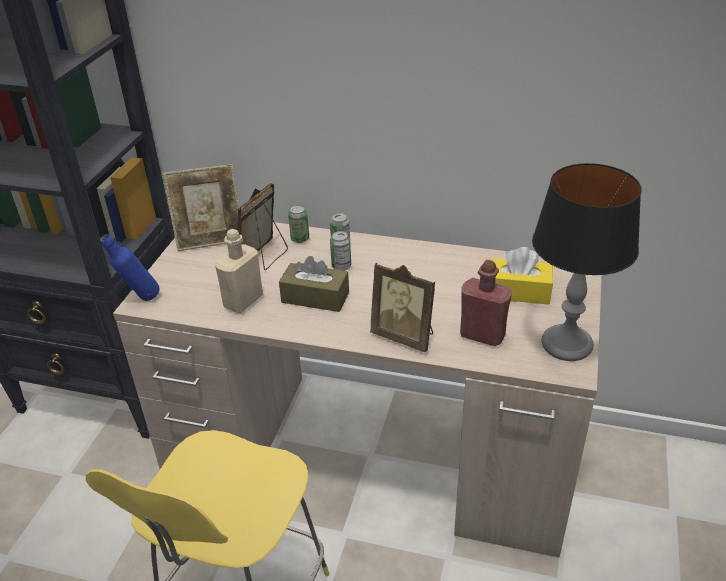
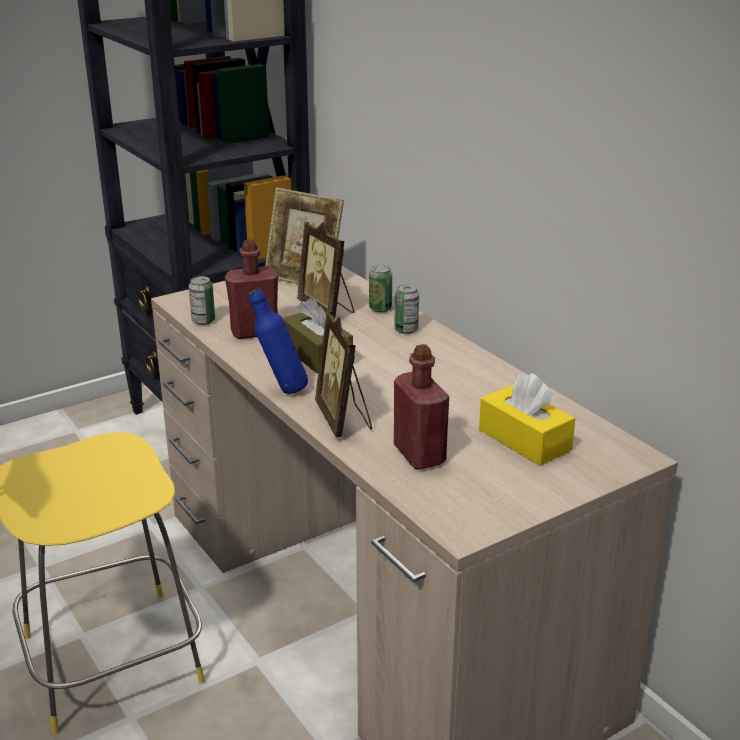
camera: 40 degrees right, 10 degrees down
(140, 300) = (182, 298): blue bottle -> blue bottle (281, 390)
(243, 301) = (254, 332): beige bottle -> red bottle
(265, 257) = (327, 309): picture frame -> picture frame turned 105 degrees counterclockwise
(341, 266) = (380, 343): can -> can (203, 321)
(567, 344) = (496, 506): table lamp -> none

